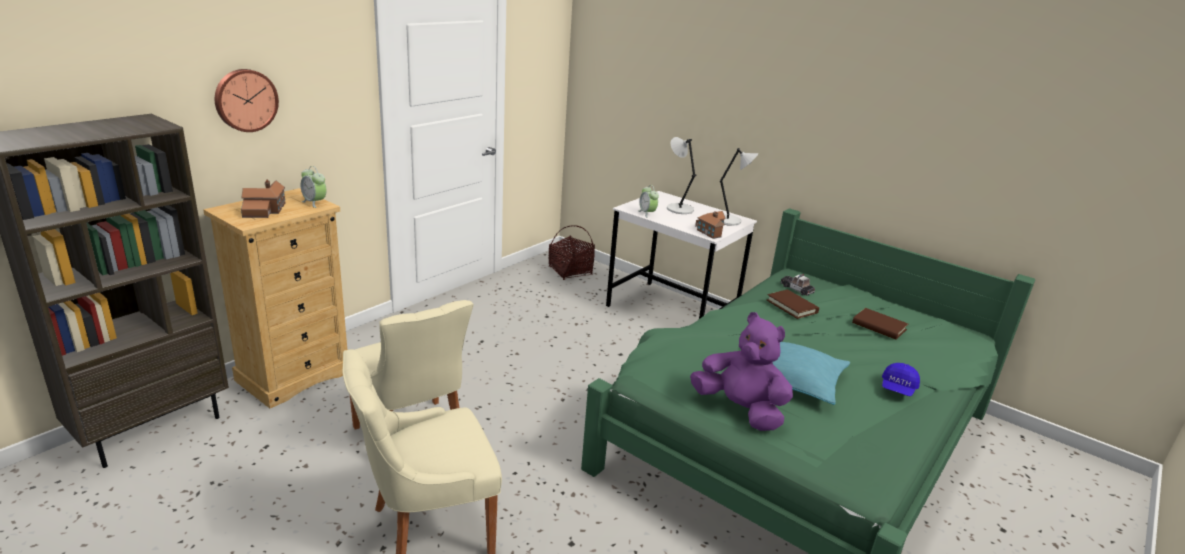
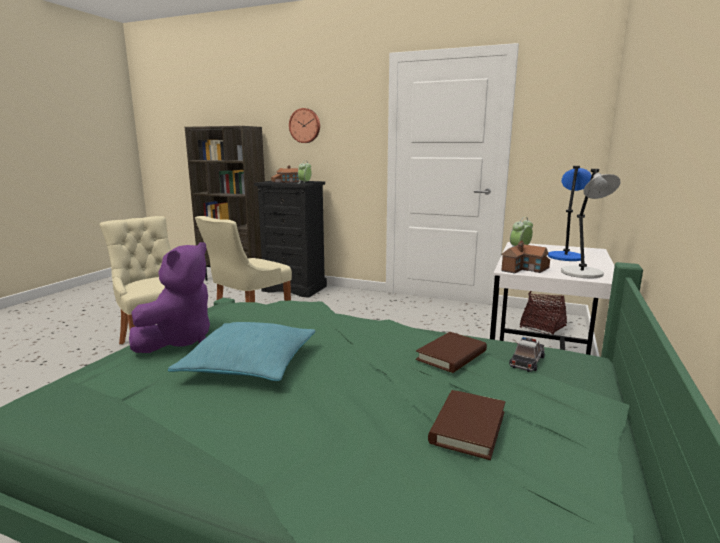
camera: 75 degrees right, 10 degrees down
(295, 375) = (295, 288): beige dresser -> black dresser
(678, 209) = (565, 256): grey table lamp -> blue table lamp
(898, 389) = (249, 439): blue cap -> none

